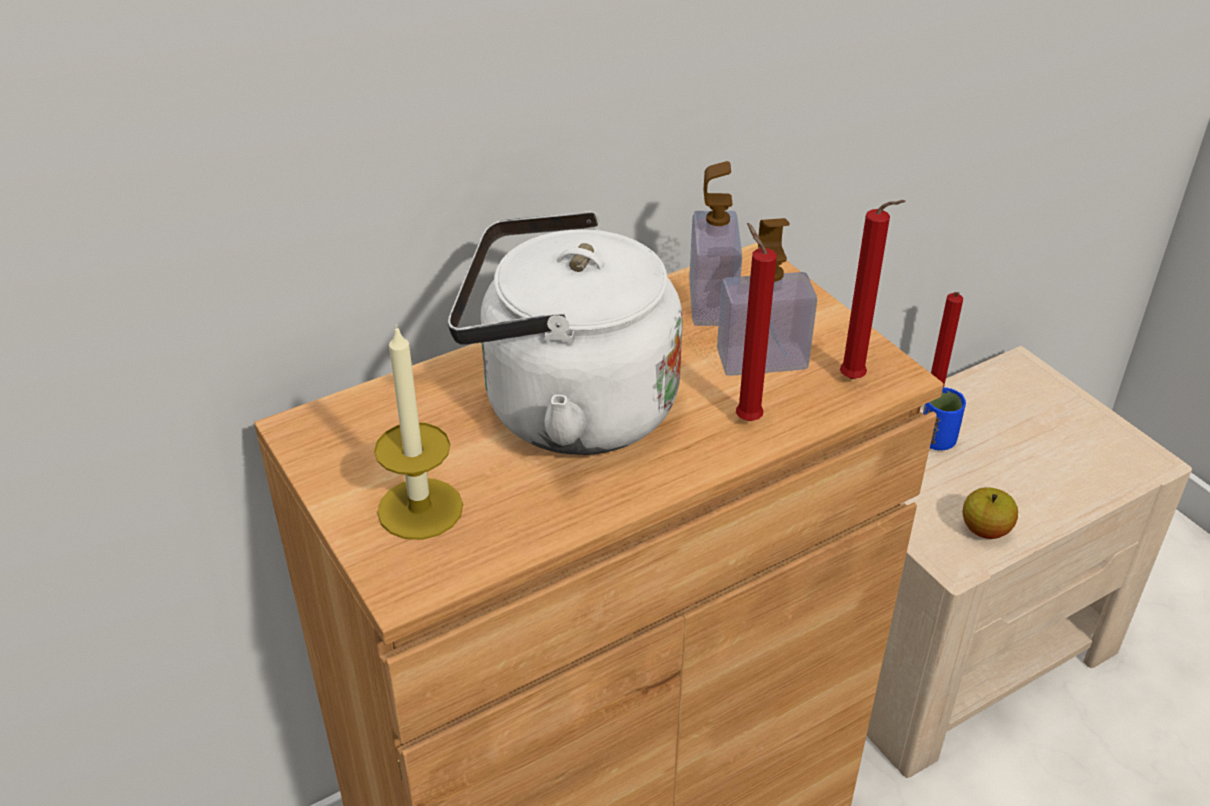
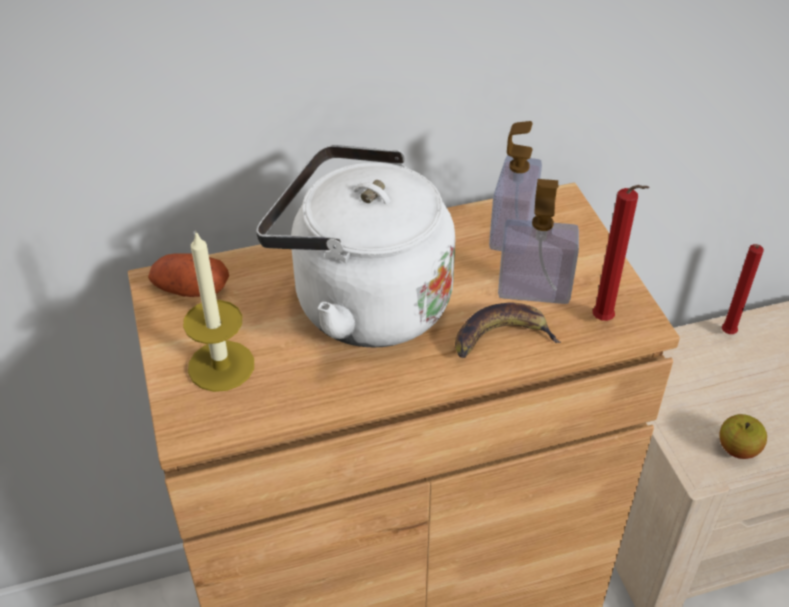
camera: 15 degrees right, 5 degrees up
(346, 429) = (191, 289): none -> potato
(745, 418) = (500, 338): red candle -> banana
(936, 441) = (722, 363): blue cup -> none

